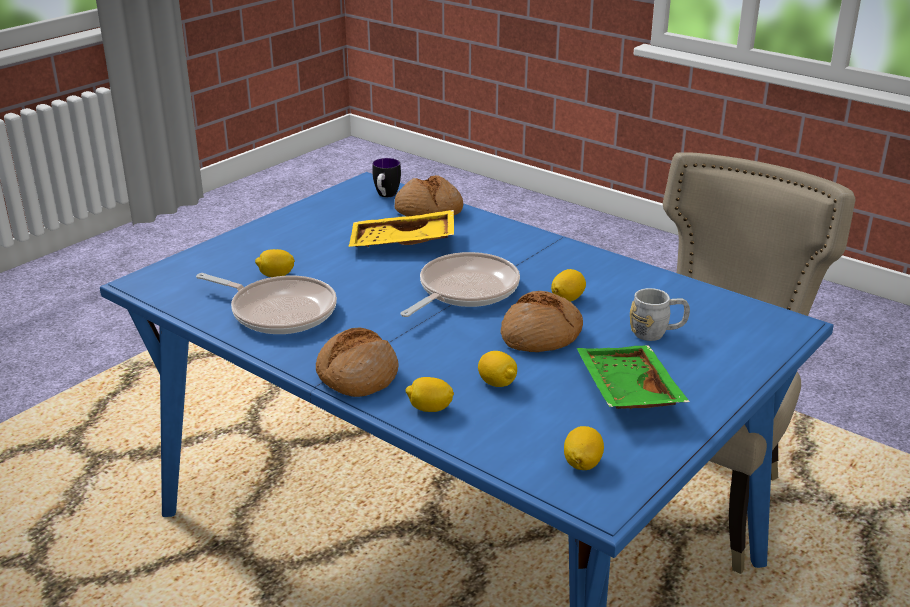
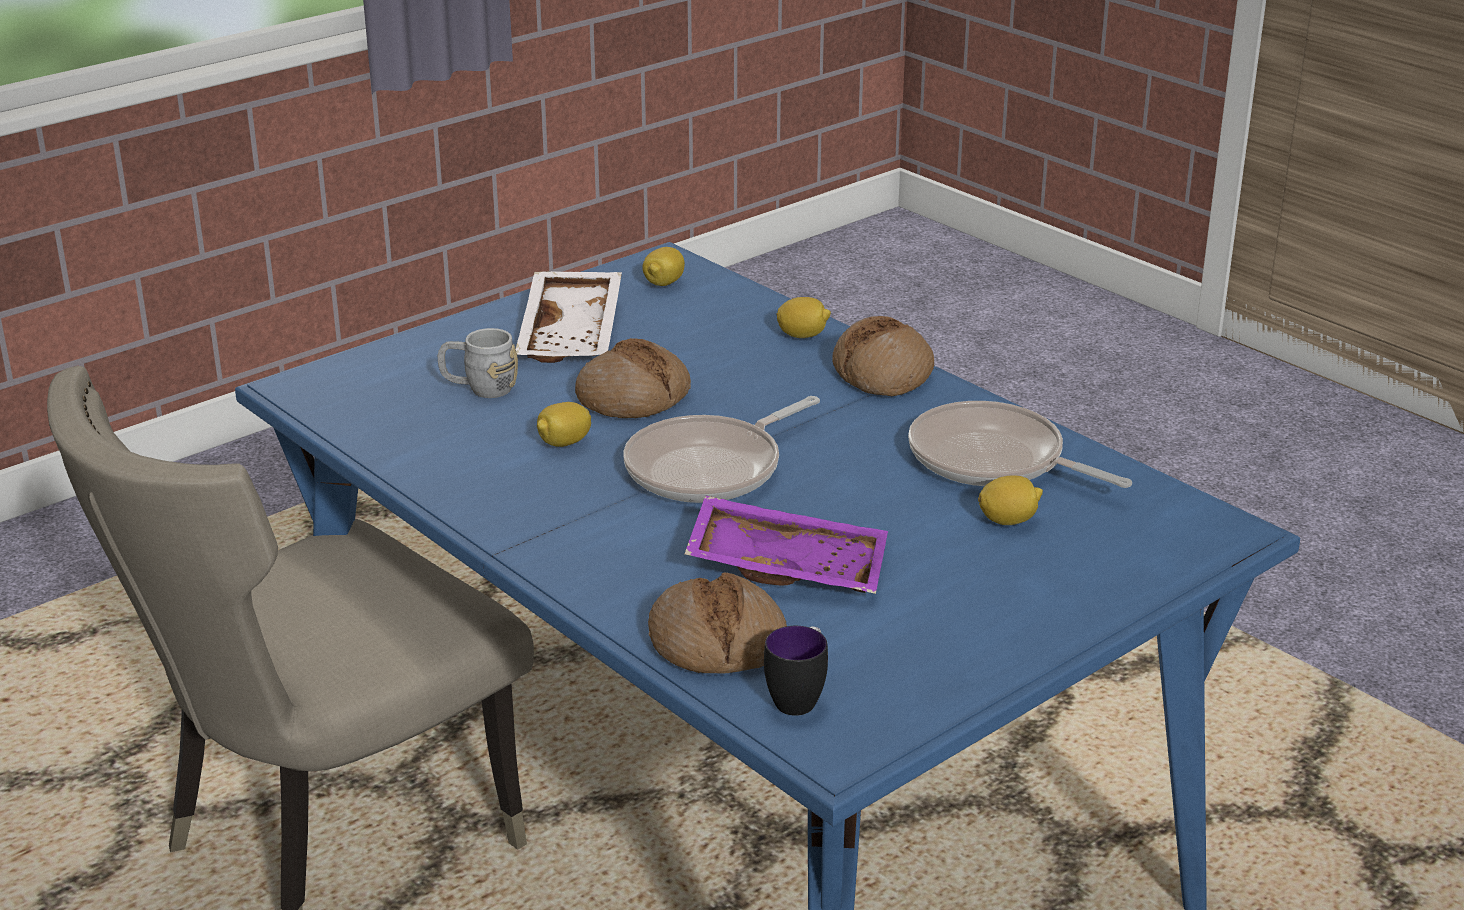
camera: 170 degrees left, 0 degrees up
(402, 243) = (788, 565): yellow tray -> purple tray
(497, 383) = (716, 352): lemon -> none
(625, 391) = (574, 333): green tray -> white tray

